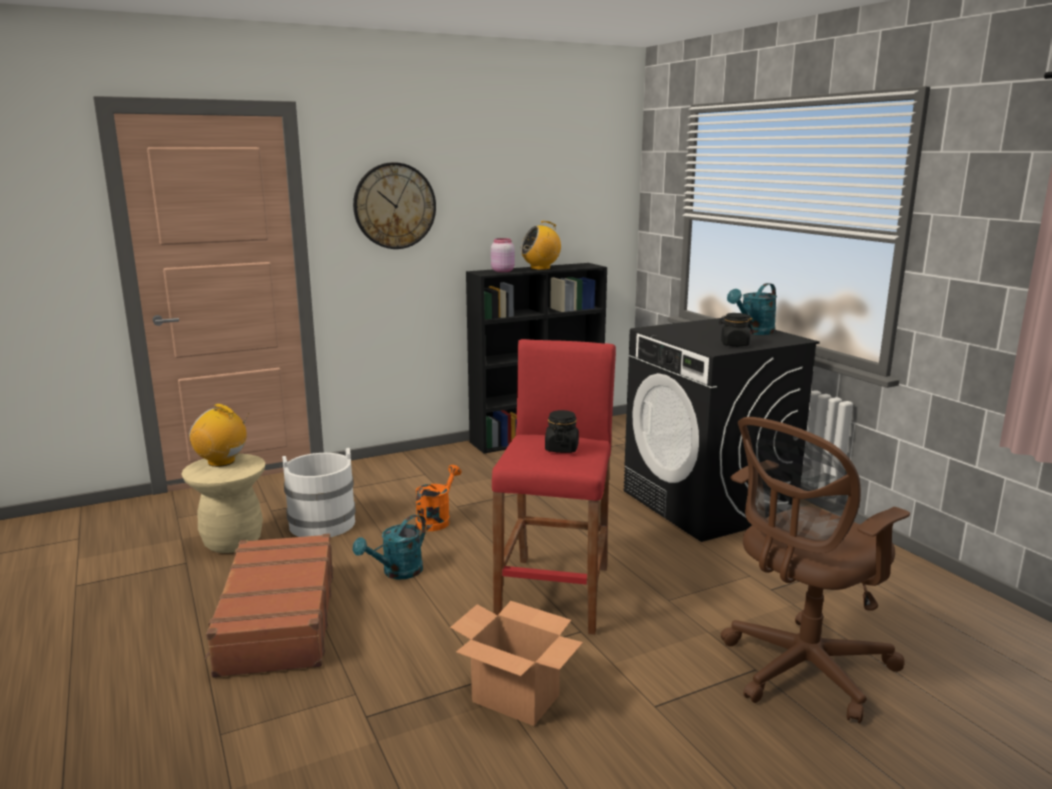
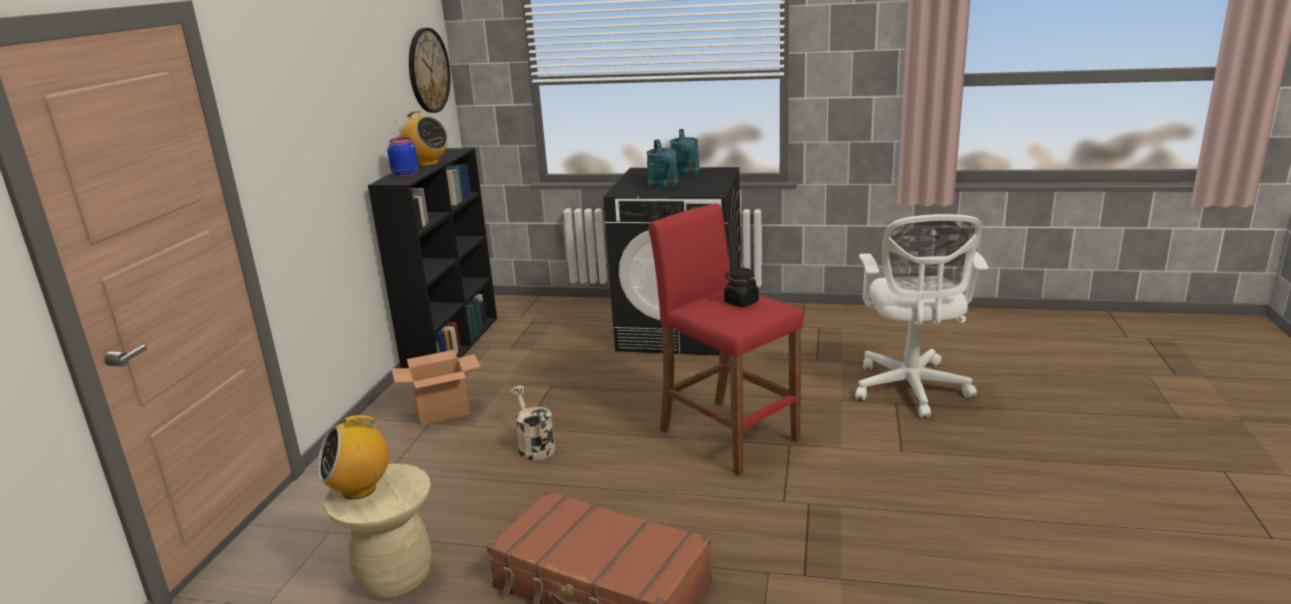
camera: 50 degrees left, 5 degrees up
(322, 523) = (444, 509): white bucket -> none
(394, 206) = (299, 123): wall clock -> wall clock (428, 70)
(397, 573) = (602, 495): turquoise watering can -> turquoise watering can (664, 186)
(436, 520) = (534, 446): orange watering can -> beige watering can
(502, 271) = (405, 175): pink jar -> blue jar
(516, 699) = (845, 499): cardboard box -> cardboard box (443, 412)
(540, 268) = (427, 164): radio -> radio turned 75 degrees counterclockwise
(734, 344) = (708, 185): black jar -> none
(800, 671) = (911, 390): brown office chair -> white office chair

